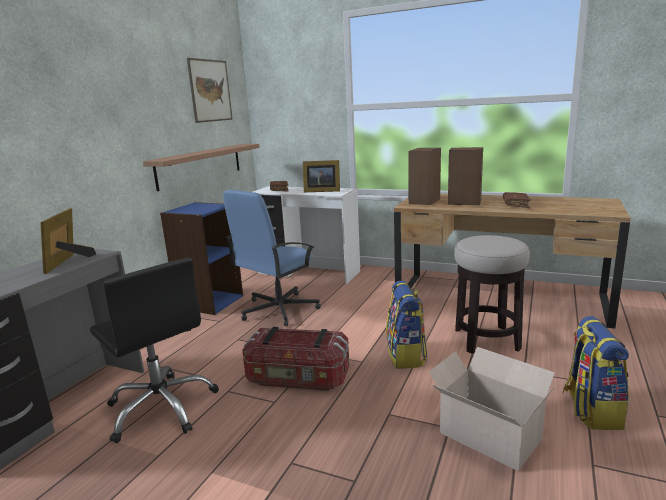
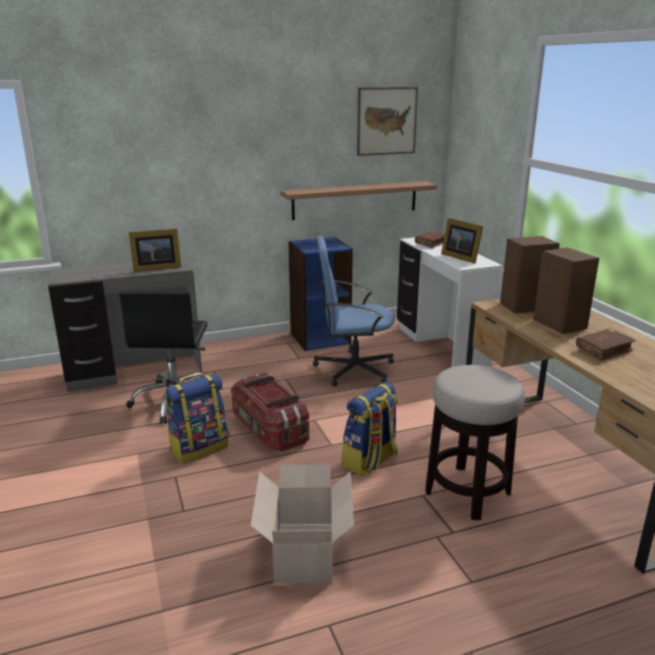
camera: 45 degrees right, 5 degrees up
(68, 262) = (155, 268): picture frame -> picture frame turned 150 degrees counterclockwise
(590, 410) = (420, 601): backpack -> backpack (199, 448)

